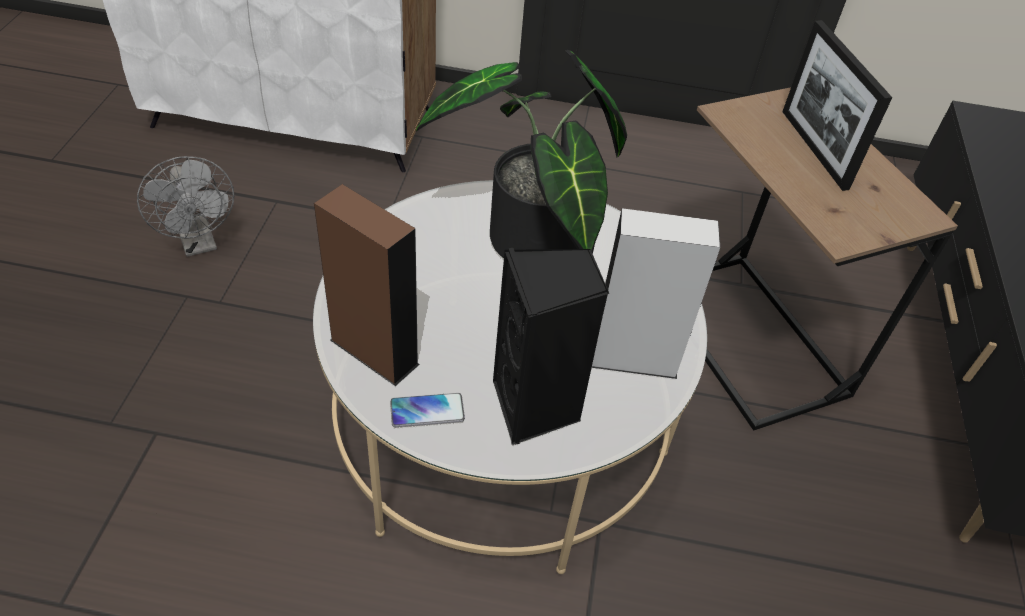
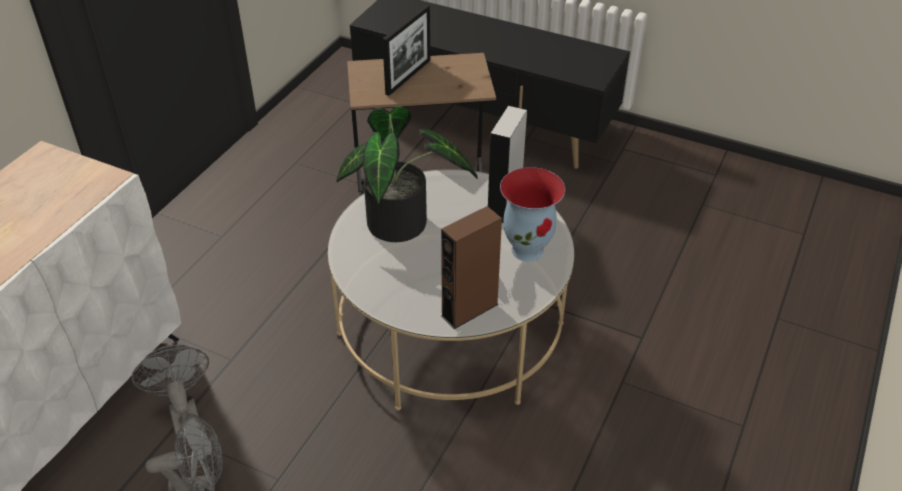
camera: 70 degrees left, 5 degrees down
(300, 203) = (183, 414): none -> grey fan
(427, 411) = (520, 293): phone -> none
(536, 407) = (528, 249): black speaker -> vase
(814, 149) = (408, 77): picture frame -> picture frame turned 60 degrees counterclockwise

